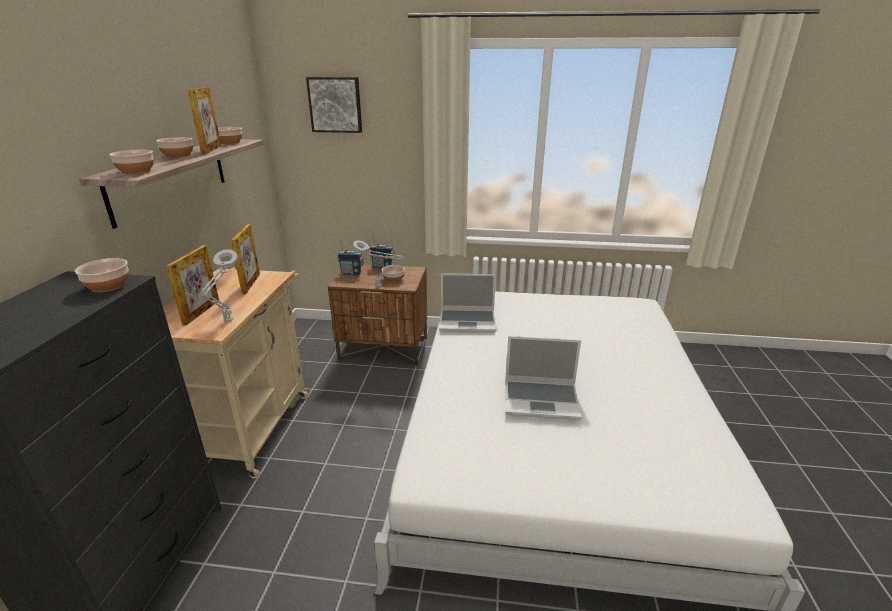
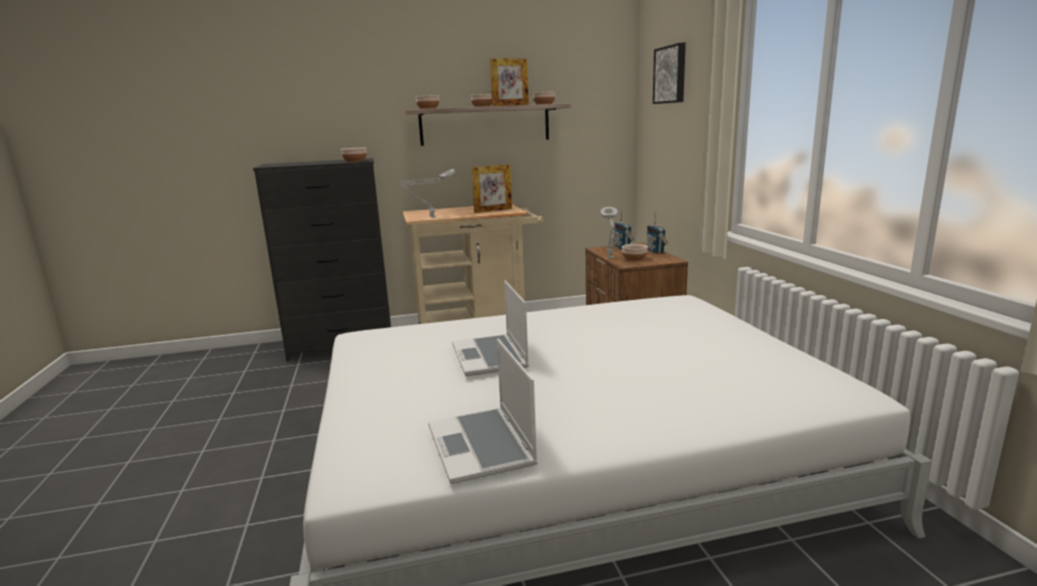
camera: 70 degrees right, 10 degrees down
(201, 312) = (440, 213): picture frame -> none
(468, 321) = (620, 310): laptop -> laptop (482, 447)

